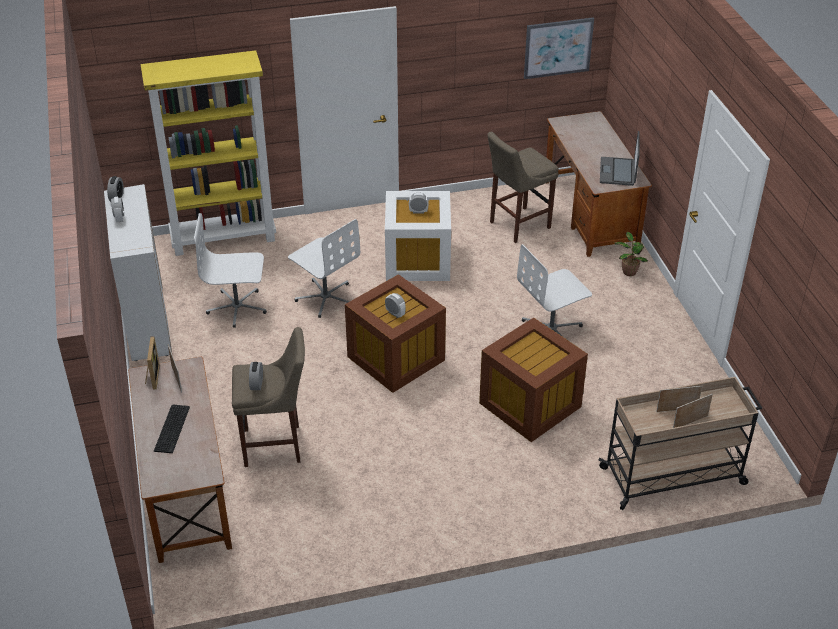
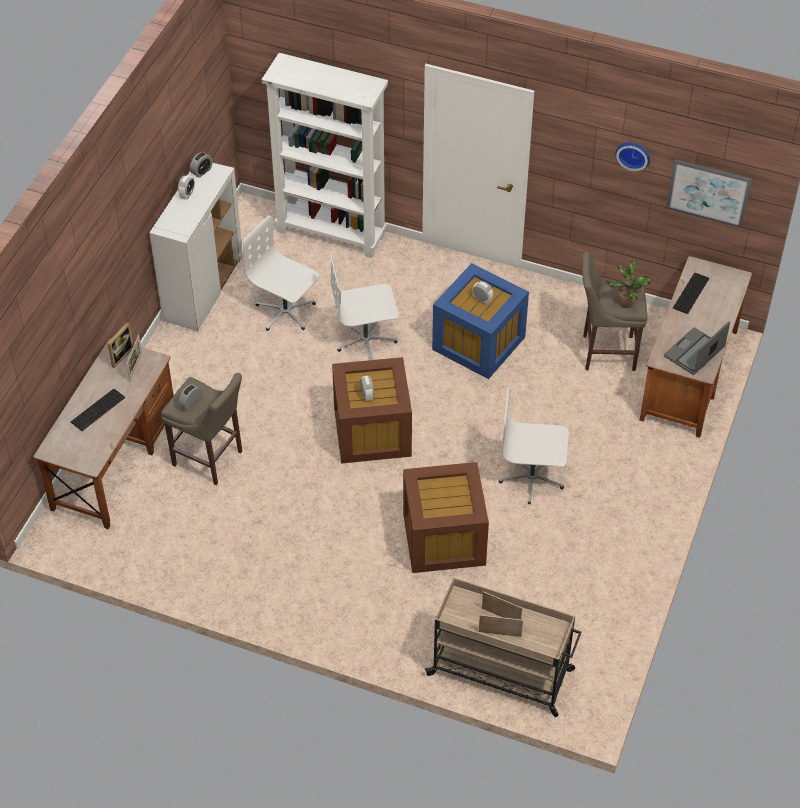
camera: 35 degrees right, 10 degrees up
(224, 238) = (332, 233): yellow bookcase -> white bookcase
(325, 297) = (366, 340): white office chair -> white office chair turned 90 degrees clockwise
(416, 261) = (477, 343): white storage box -> blue storage box
(491, 35) = (633, 154): none -> wall clock
(573, 139) = (689, 293): none -> keyboard
(628, 271) = (664, 456): potted plant -> potted plant (626, 302)

